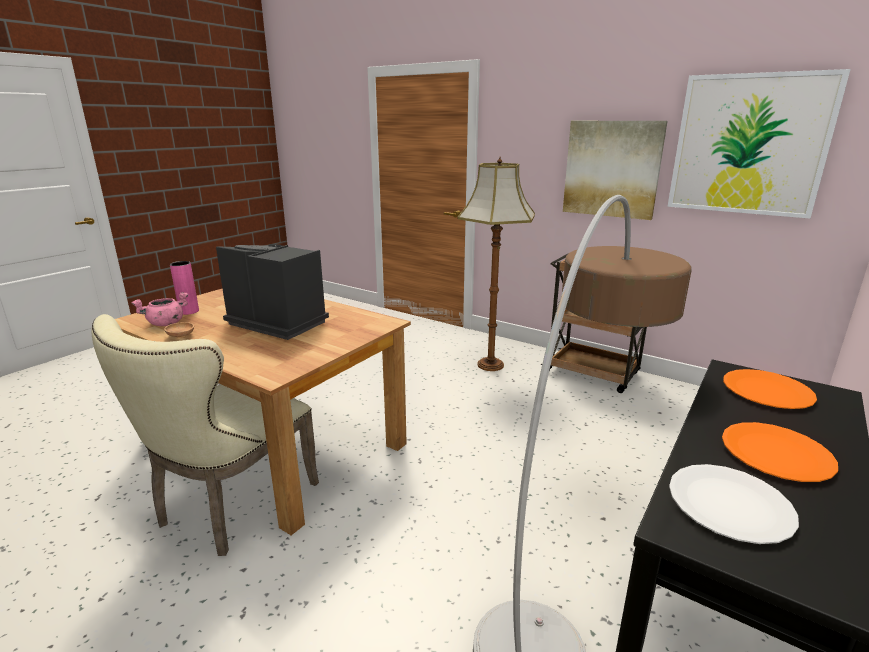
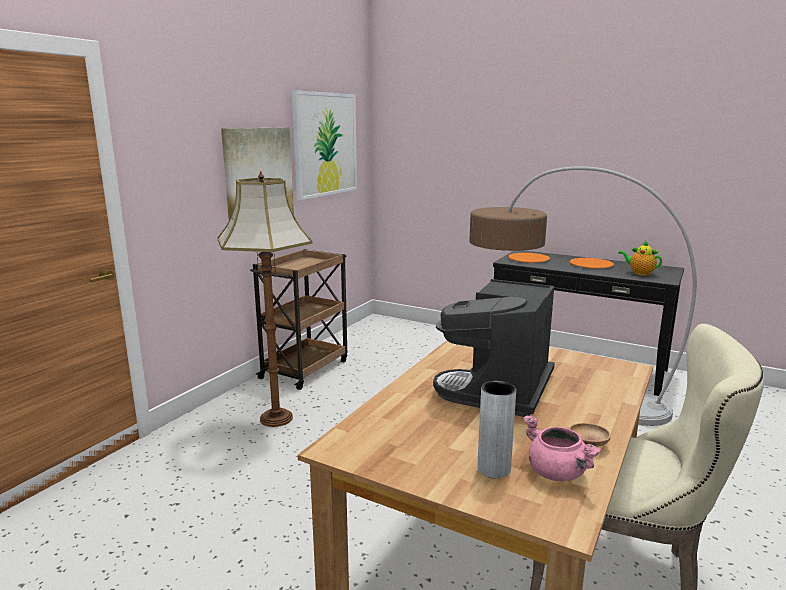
camera: 95 degrees left, 5 degrees down
(189, 311) = (494, 469): pink vase -> grey vase
(730, 505) = (639, 273): white plate -> teapot

